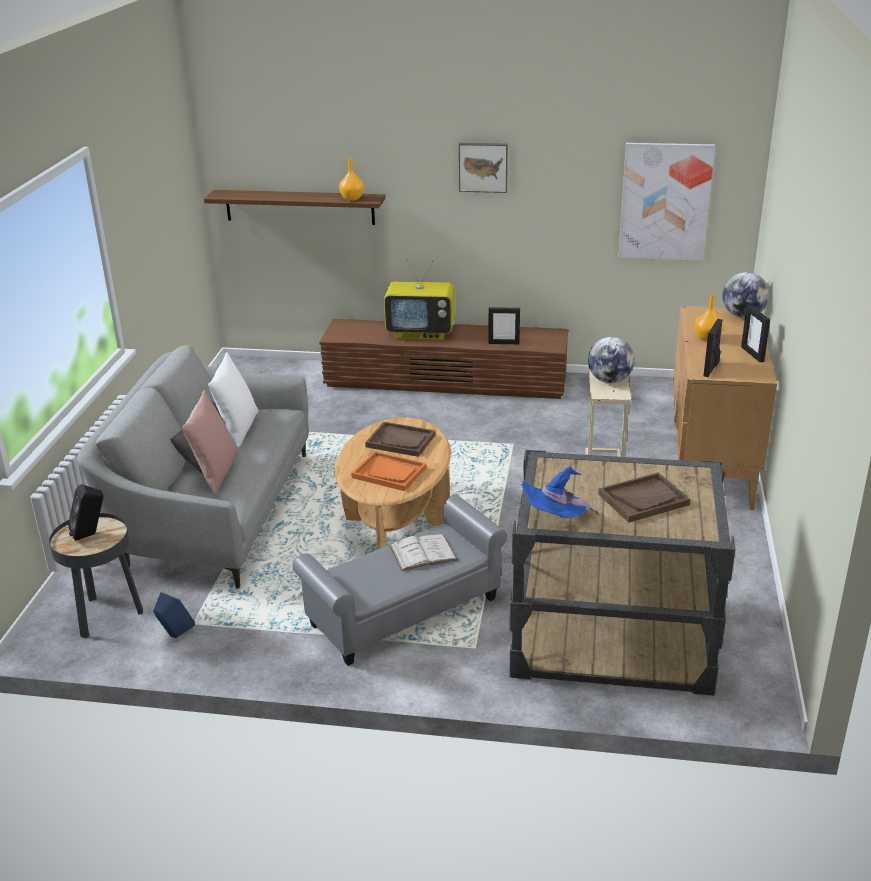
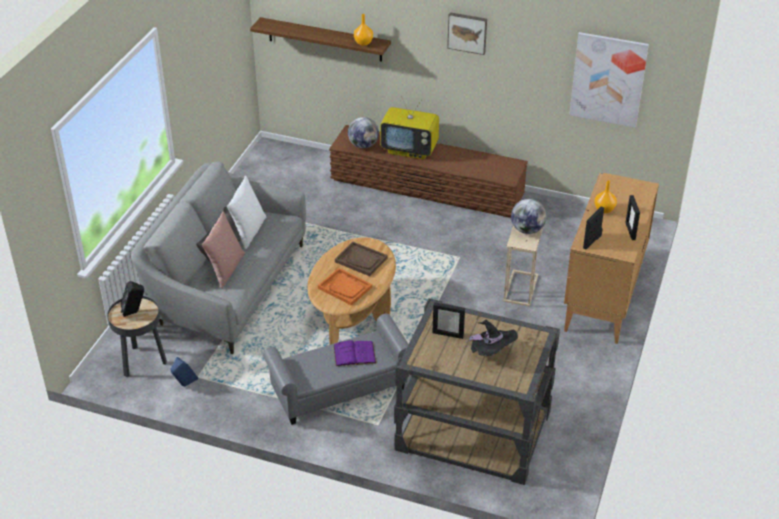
camera: 10 degrees right, 10 degrees up
(423, 553) = (354, 354): white book -> purple book
(504, 343) = (471, 169): picture frame -> picture frame (448, 334)
(555, 521) = (426, 361): blue hat -> none
(643, 499) = (491, 352): brown tray -> black hat
(742, 315) = (643, 189): globe -> globe (363, 145)

